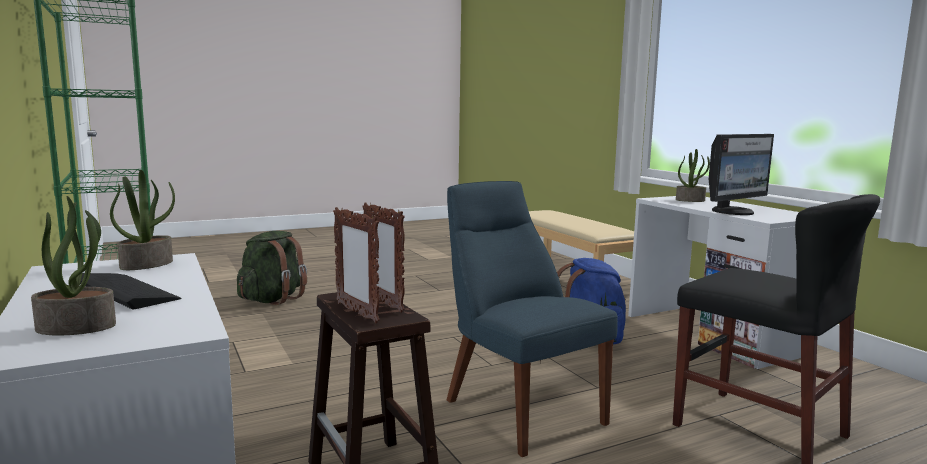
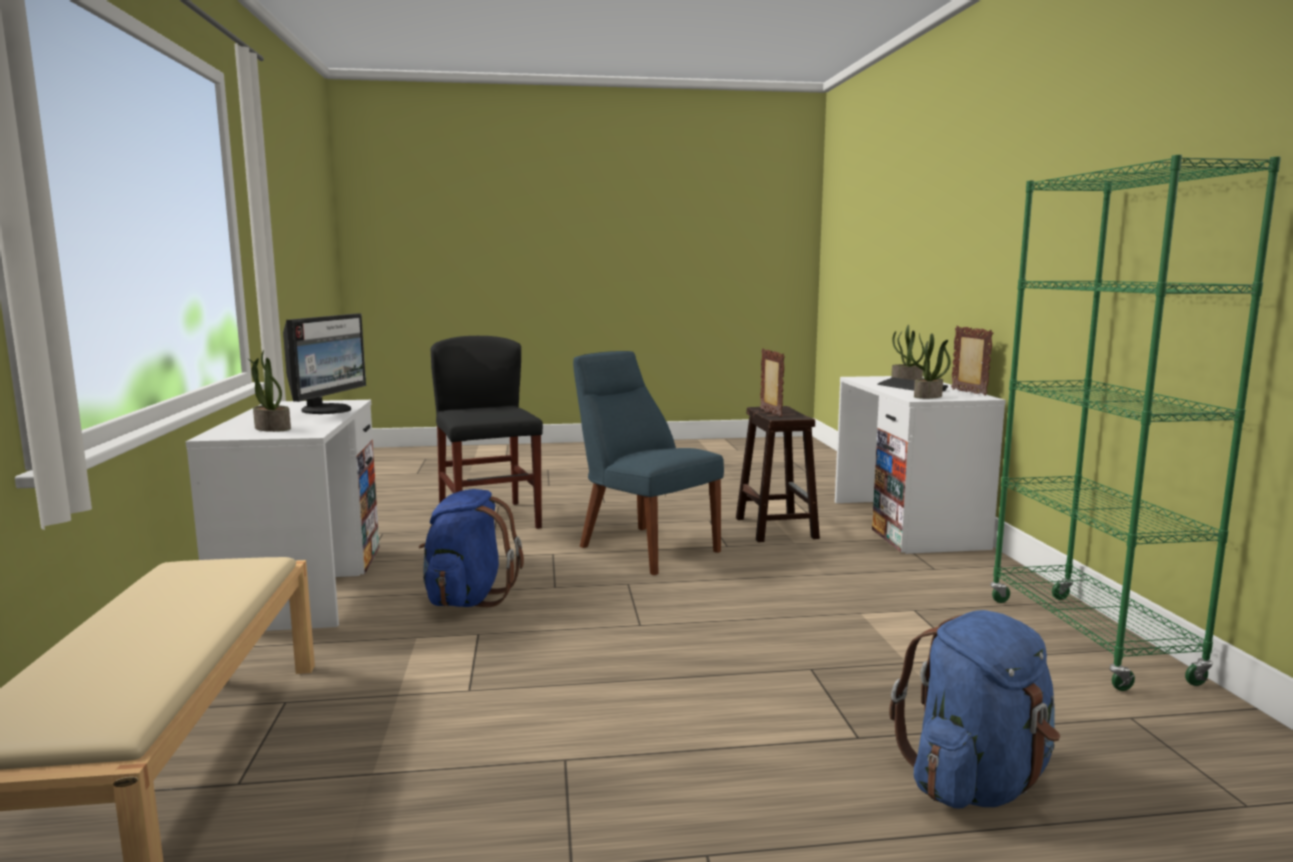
camera: 160 degrees left, 0 degrees up
(273, 299) = (976, 782): green backpack -> blue backpack
(357, 313) = (788, 410): picture frame -> picture frame (968, 392)
(518, 409) = (644, 548): blue chair -> blue chair turned 150 degrees clockwise
(734, 212) = (328, 410): monitor -> monitor turned 120 degrees clockwise

